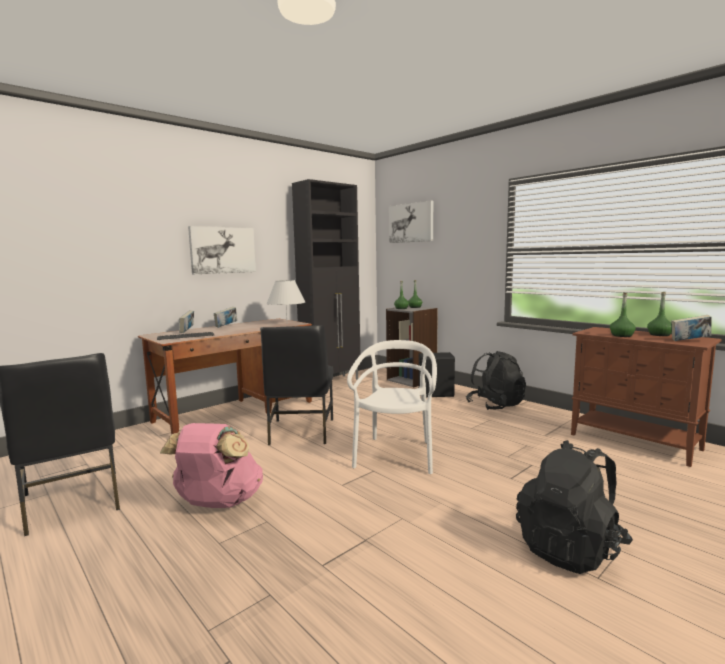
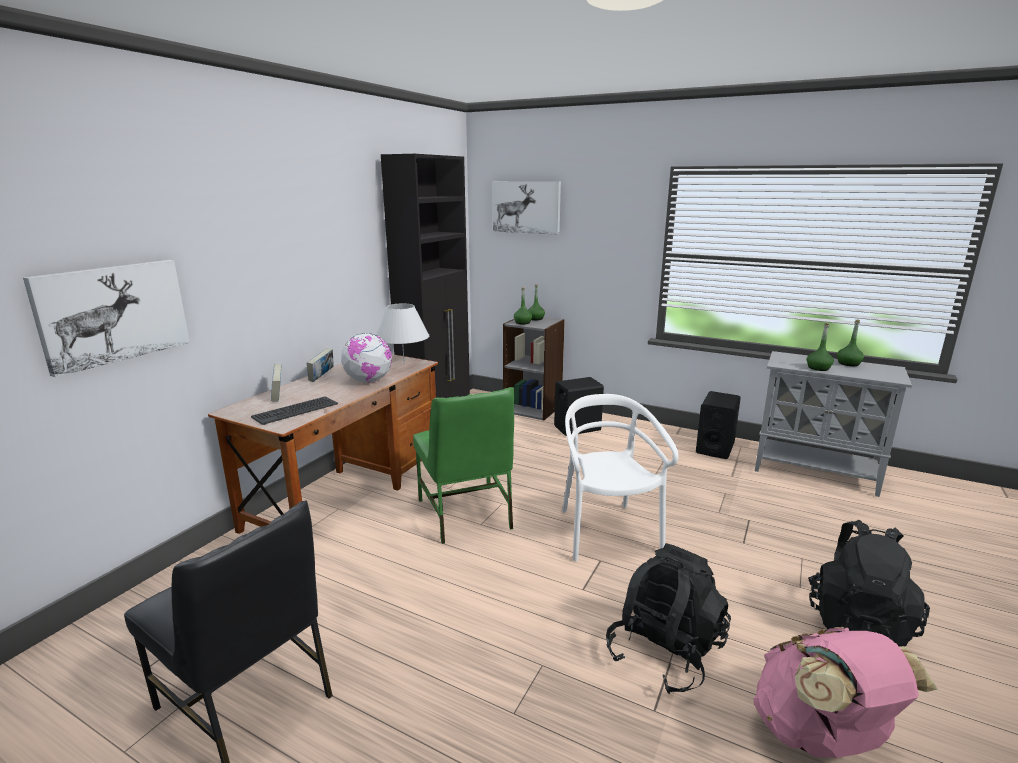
camera: 20 degrees left, 10 degrees up
(218, 503) = (459, 653): pink backpack -> pink backpack (821, 736)
(222, 250) = (302, 265): picture -> picture (113, 313)
(251, 328) = (369, 381): none -> globe
(300, 432) = (466, 514): black chair -> green chair
(495, 406) = (654, 439): black backpack -> black backpack (664, 652)
(547, 416) = (715, 448): none -> black speaker
(635, 442) = (816, 472): brown cabinet -> grey cabinet
(689, 341) = (886, 374): book -> none

